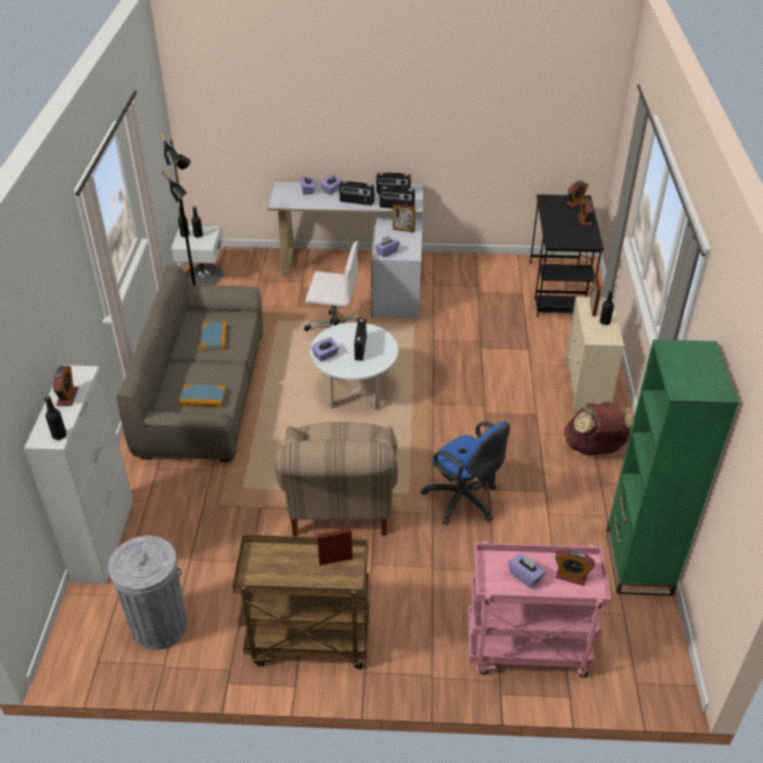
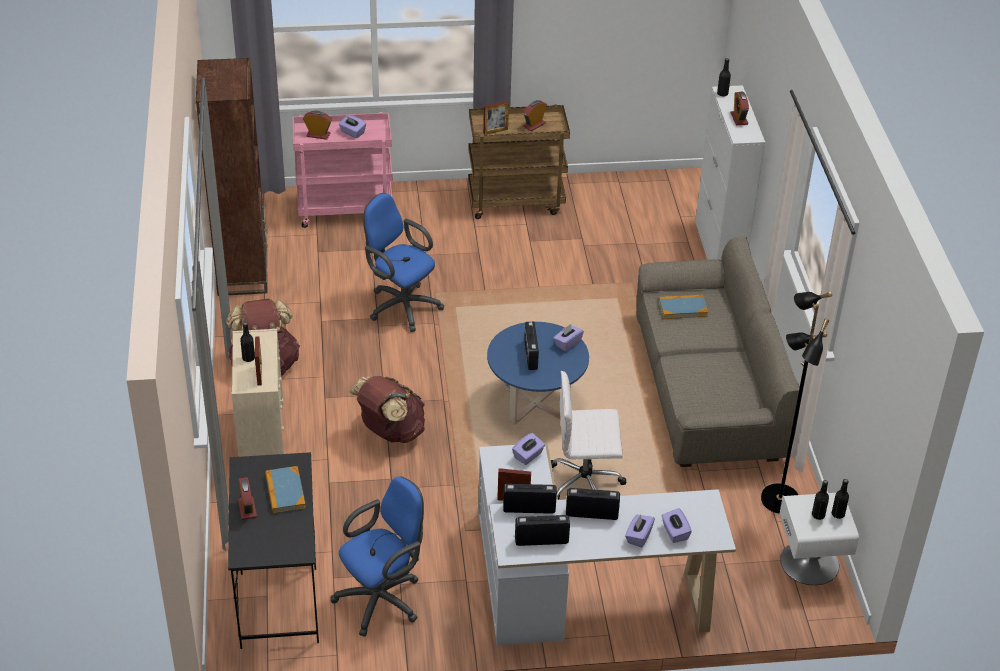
camera: 170 degrees right, 0 degrees up
(159, 626) = (635, 201): grey trash can -> none
(214, 338) = (709, 376): book -> book (285, 491)
(341, 506) = (518, 292): beige armchair -> none
(355, 393) = (535, 404): white coffee table -> blue coffee table
(480, 381) = (390, 432): none -> brown backpack
(489, 280) = (383, 599): none -> blue office chair
(575, 202) = (255, 547): alarm clock -> alarm clock (534, 125)
(638, 562) = (243, 272): green bookcase -> brown bookcase

